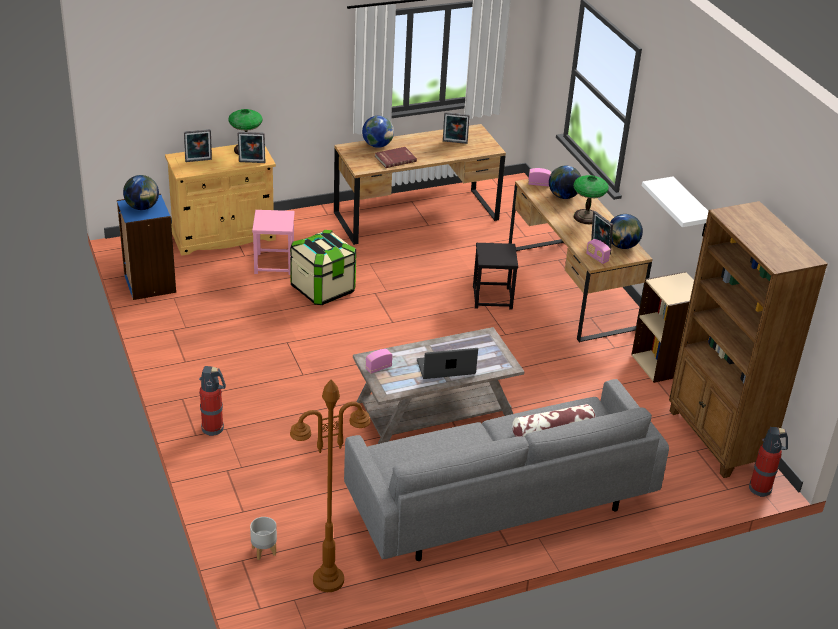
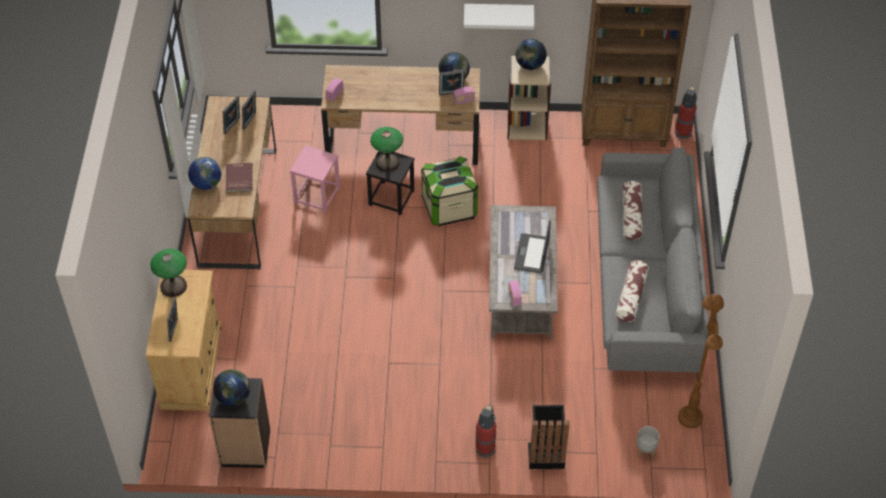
camera: 65 degrees left, 15 degrees up
(149, 284) = (245, 448): blue bookcase -> black bookcase
(225, 472) = (545, 453): none -> black trash can
(252, 162) = (201, 288): picture frame -> picture frame (250, 121)
(274, 264) = (261, 339): pink stool -> pink stool (317, 195)
(323, 289) = (321, 313): storage box -> storage box (449, 207)
(433, 453) = (631, 297): none -> pillow
(563, 196) = (362, 86): globe -> globe (530, 65)
(586, 217) = (401, 84): table lamp -> table lamp (387, 162)

